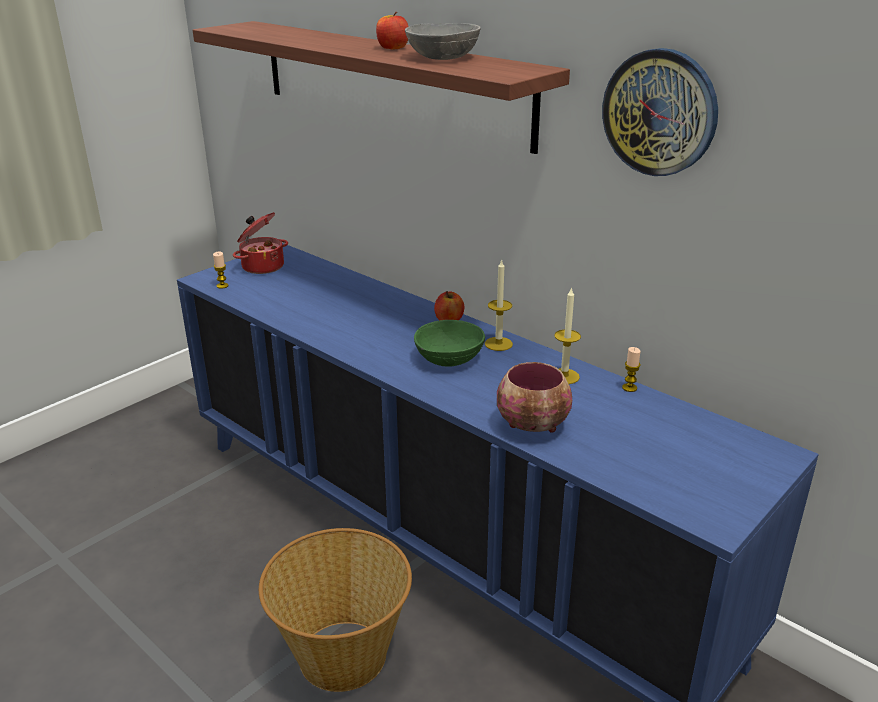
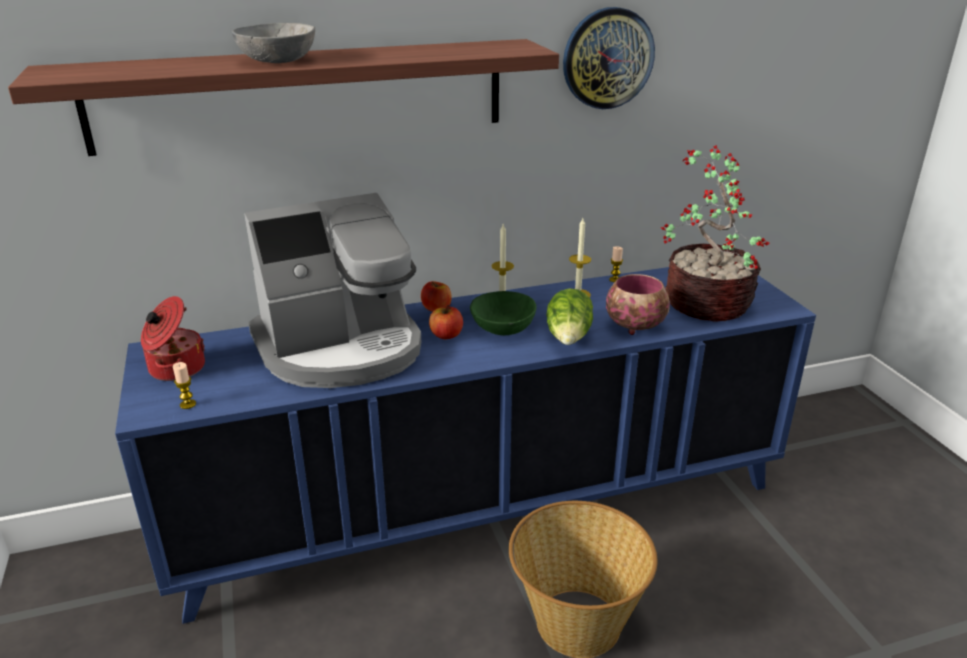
camera: 60 degrees left, 0 degrees up
(342, 306) = (341, 348): none -> coffee machine
(393, 48) = (342, 53): apple -> apple (446, 335)
(444, 57) = (420, 50): grey bowl -> grey bowl (277, 60)
(466, 395) = (569, 338): none -> lettuce
(650, 457) = (705, 302): none -> potted plant

